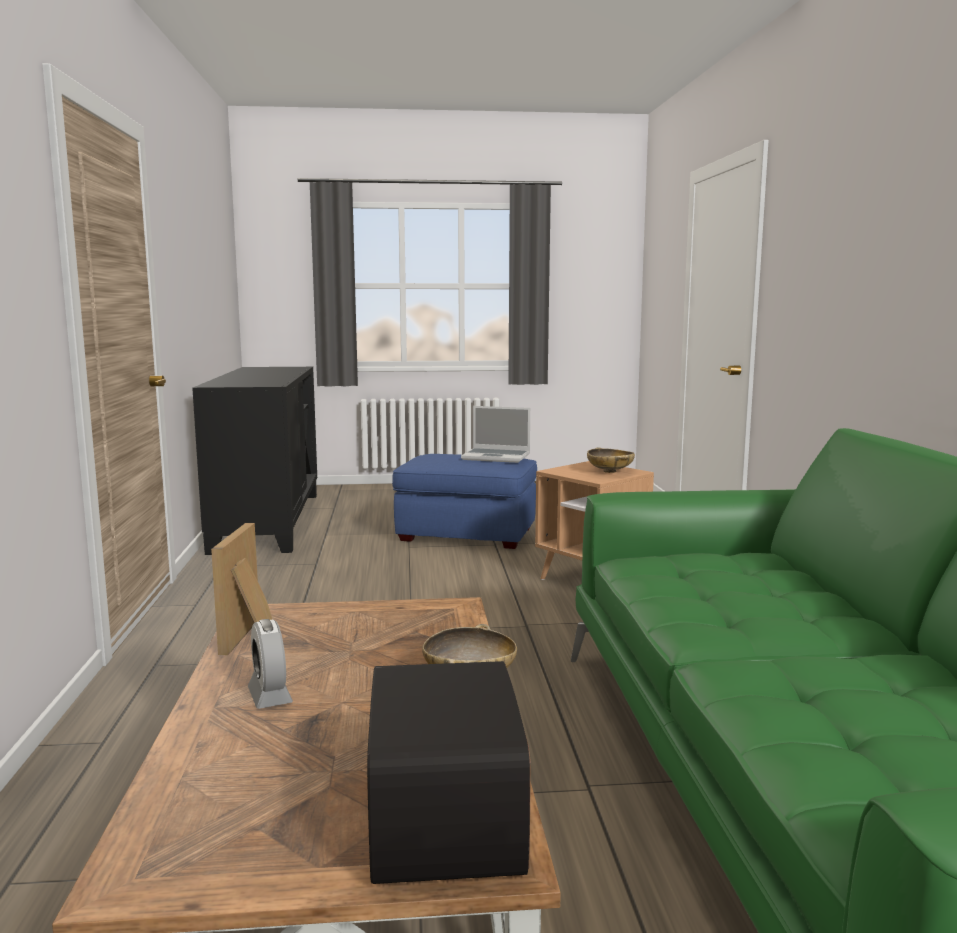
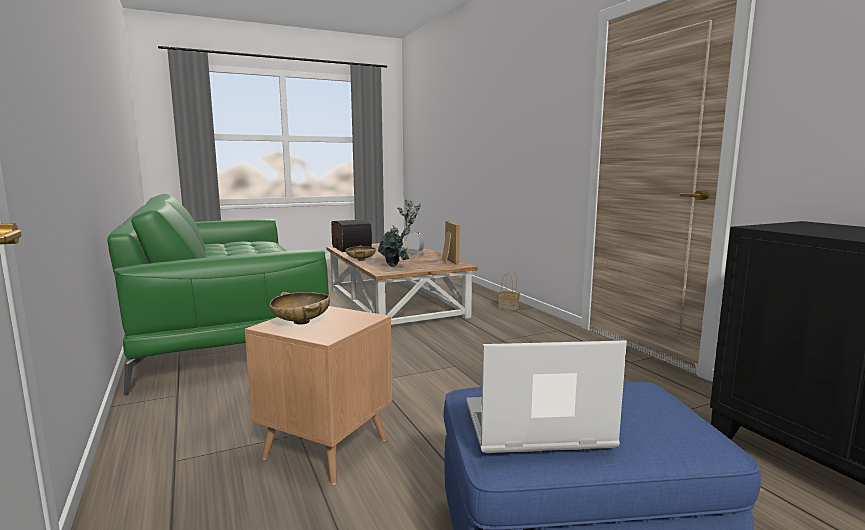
camera: 160 degrees right, 0 degrees up
(89, 757) = (509, 307): none -> basket
(398, 629) = (398, 266): none -> potted plant

